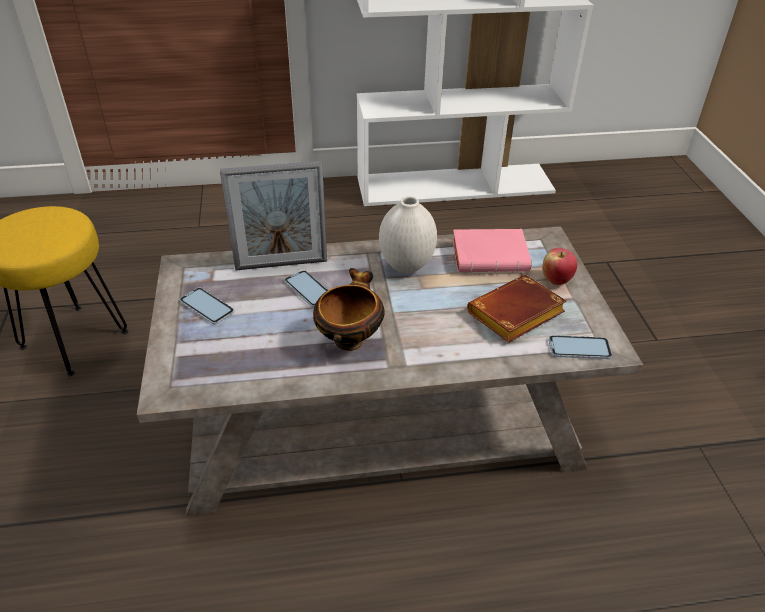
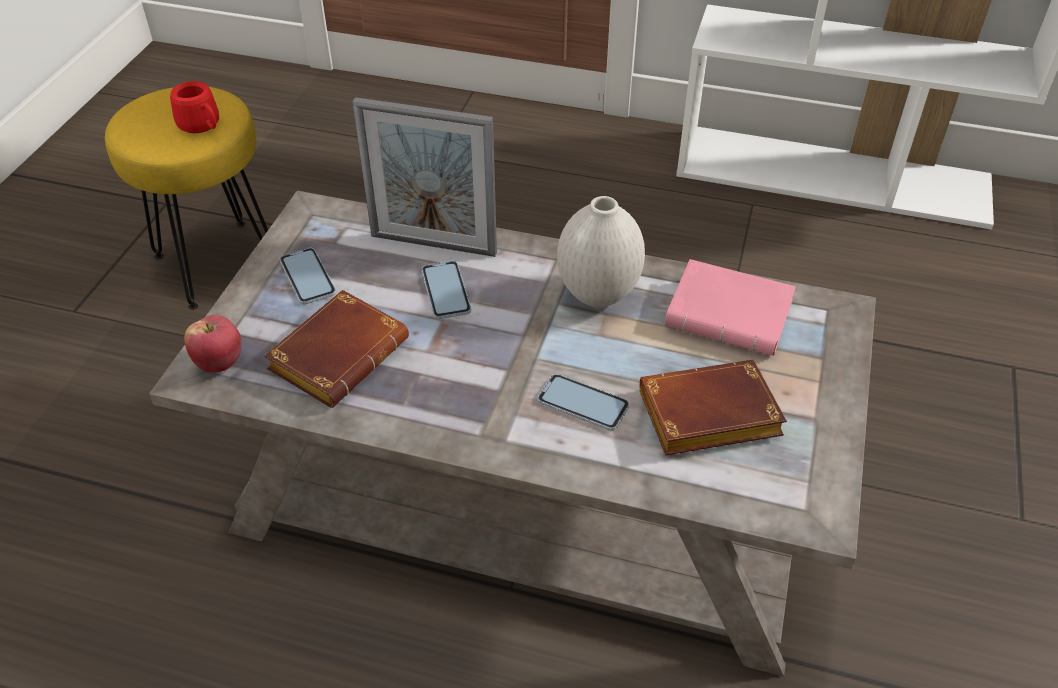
camera: 25 degrees right, 5 degrees up
(59, 233) = (203, 127): none -> red mug
(261, 347) = (339, 353): none -> brown book
(349, 338) = (455, 377): bowl -> none
(556, 280) = (807, 381): apple -> apple (220, 363)
(579, 348) = (770, 499): phone -> phone (583, 403)

